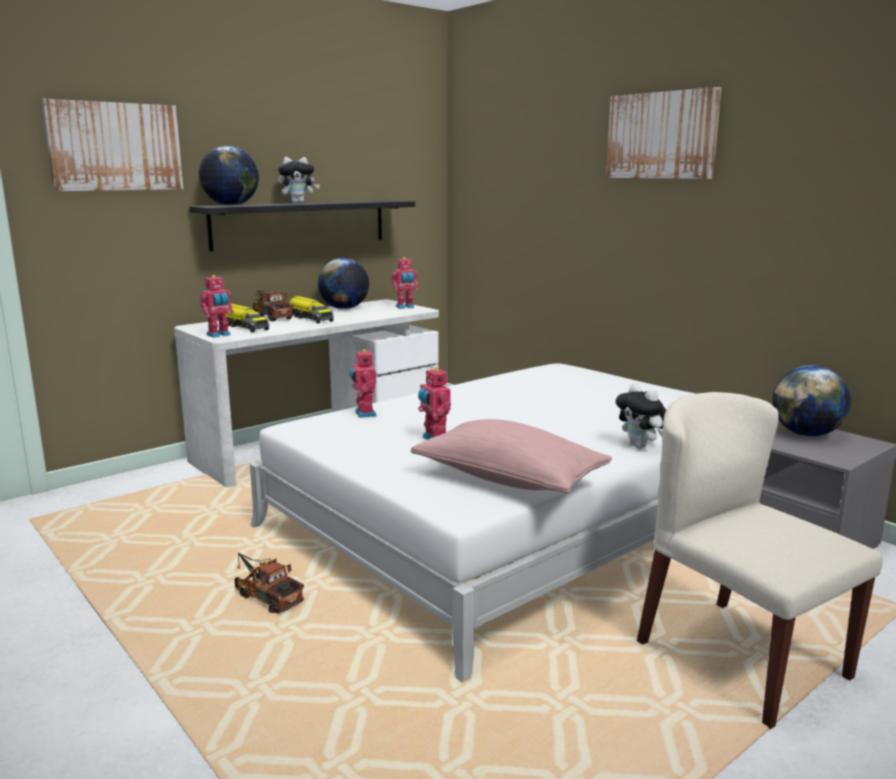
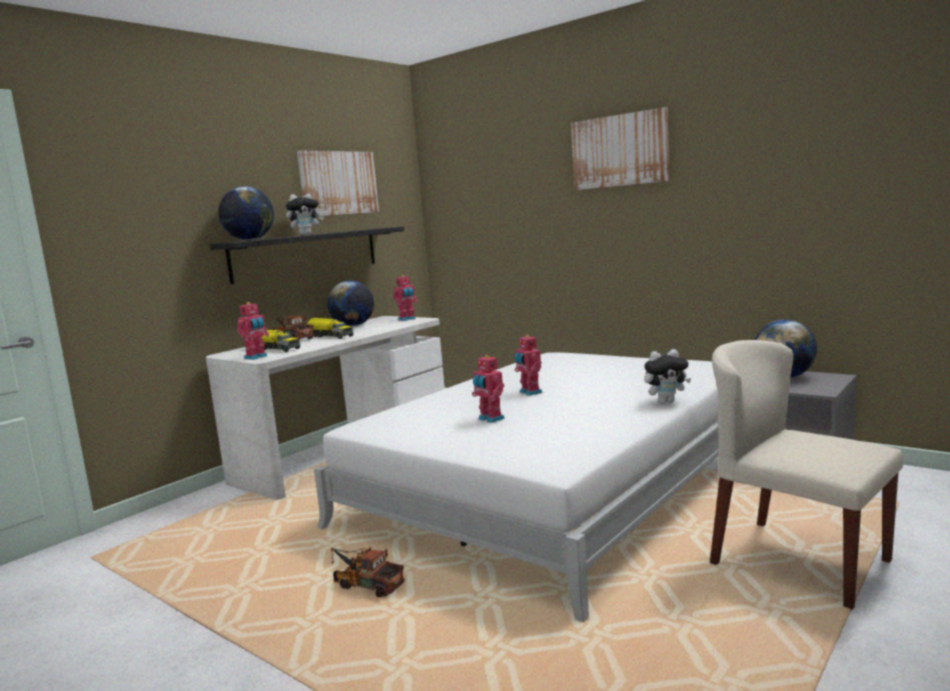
camera: 10 degrees left, 5 degrees down
(115, 147) = (141, 193): picture -> picture (338, 183)
(364, 414) = (411, 409): toy robot -> toy robot (529, 392)
(509, 479) = (577, 440): pink pillow -> none
(641, 447) = (666, 402): plush toy -> plush toy turned 60 degrees counterclockwise

